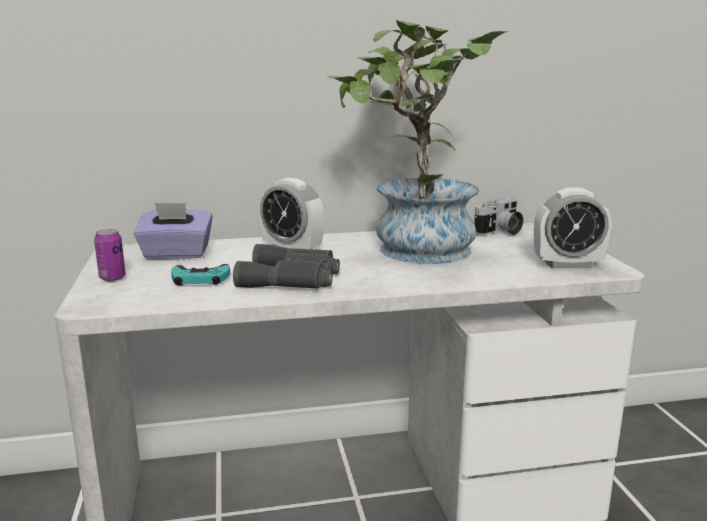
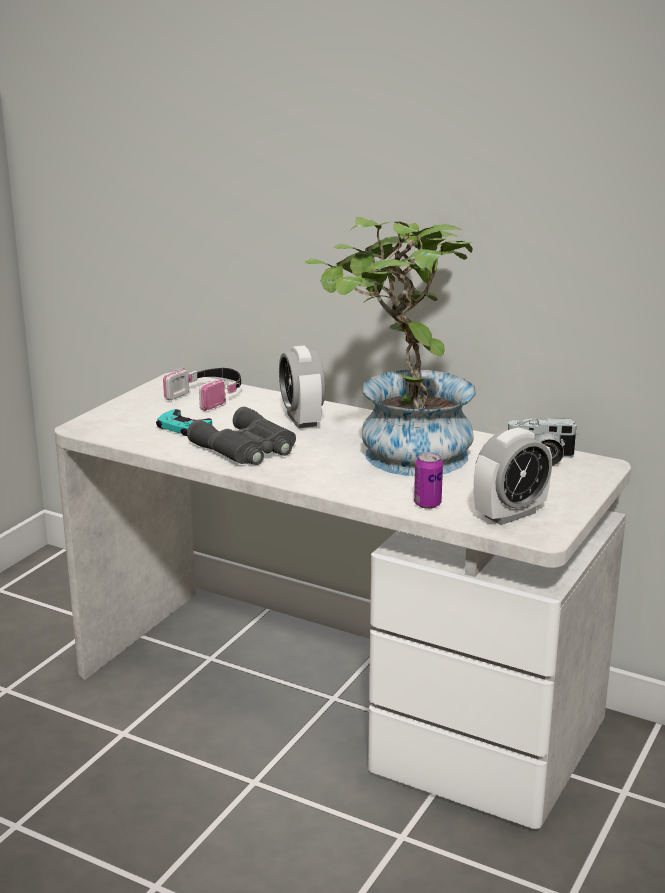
camera: 40 degrees right, 5 degrees up
(112, 277) = (131, 406): can -> can (427, 504)
(176, 254) = (208, 396): purple tissue box -> headphones
(567, 264) = (510, 514): alarm clock -> alarm clock turned 75 degrees counterclockwise

